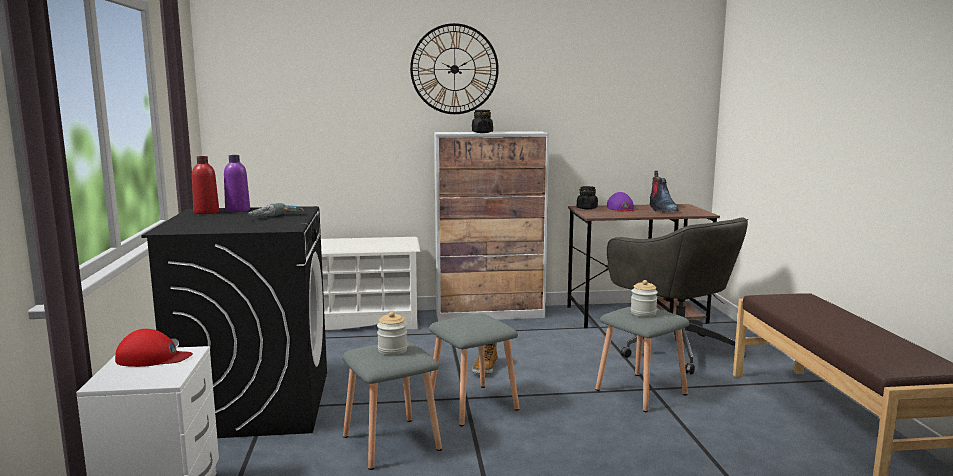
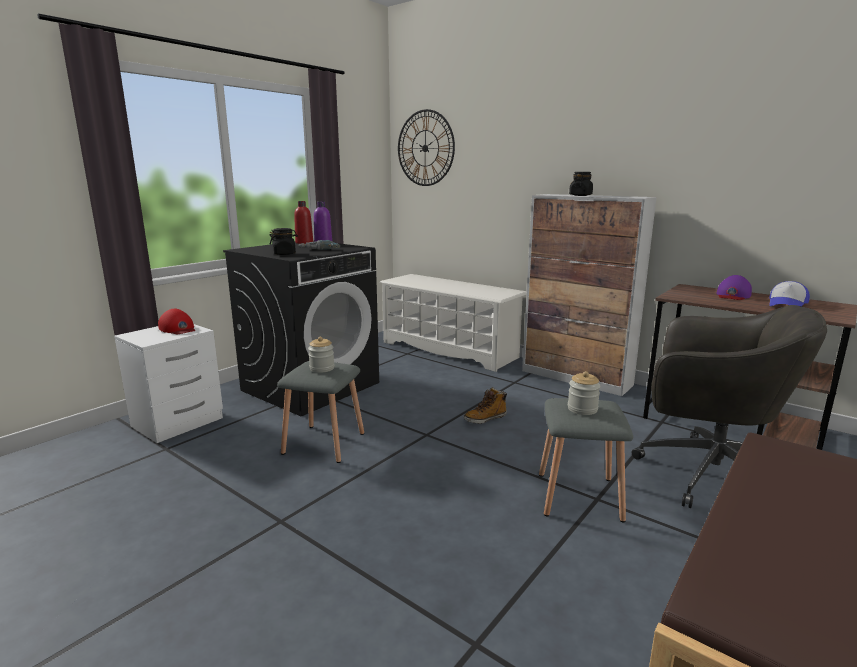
camera: 45 degrees right, 5 degrees up
(454, 69) = (574, 130): wall clock -> wall clock (425, 148)
(471, 404) = (420, 441): grey stool -> none
(587, 208) = (691, 289): black jar -> black jar (284, 254)
(661, 209) = (787, 304): boot -> cap
(674, 349) = (706, 474): grey office chair -> grey office chair turned 75 degrees counterclockwise

